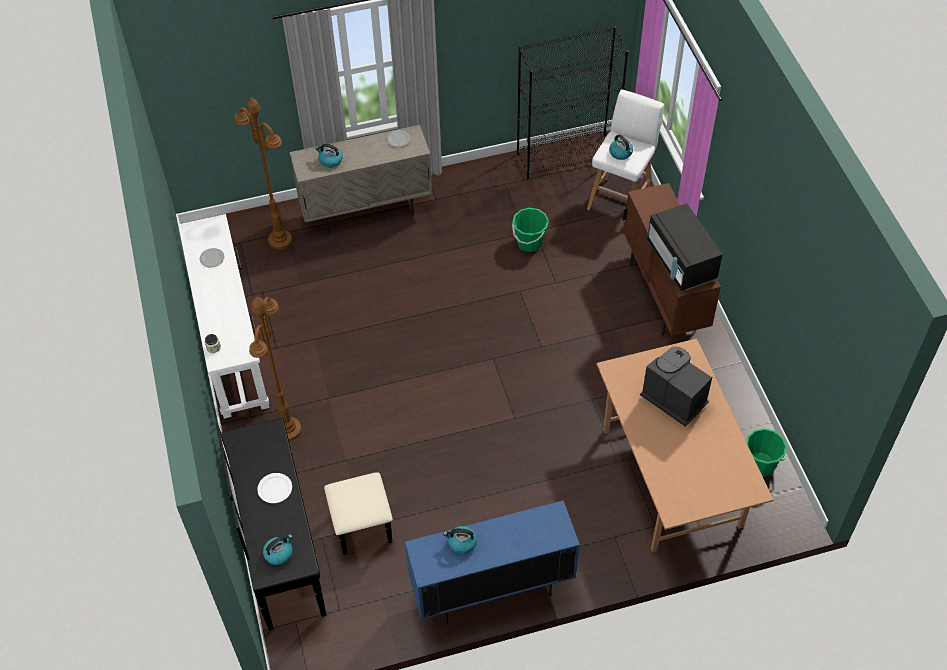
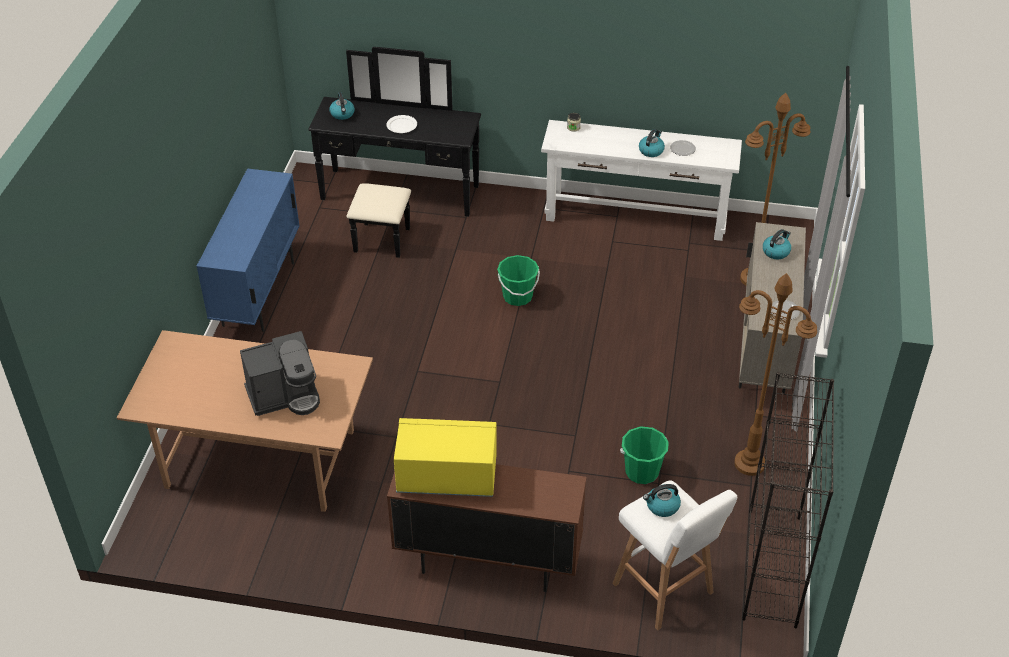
camera: 115 degrees right, 10 degrees down
(288, 429) = (514, 225): brown floor lamp -> brown floor lamp (750, 463)
(461, 543) = (261, 201): kettle -> kettle (651, 150)
(681, 262) = (446, 476): black microwave -> yellow microwave
(760, 464) = (215, 538): green bucket -> green bucket (517, 296)

